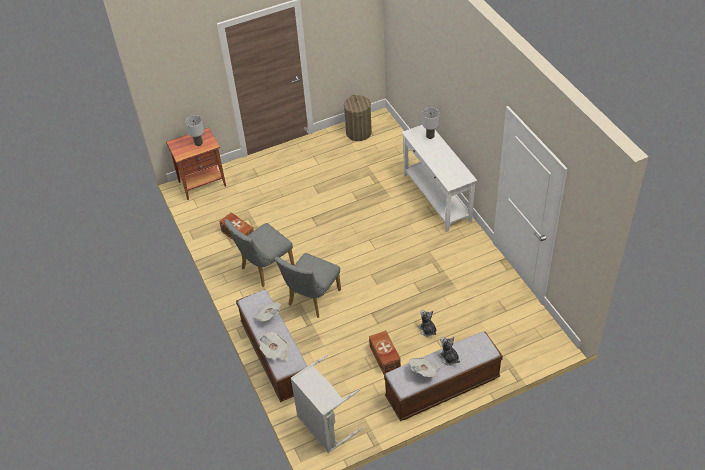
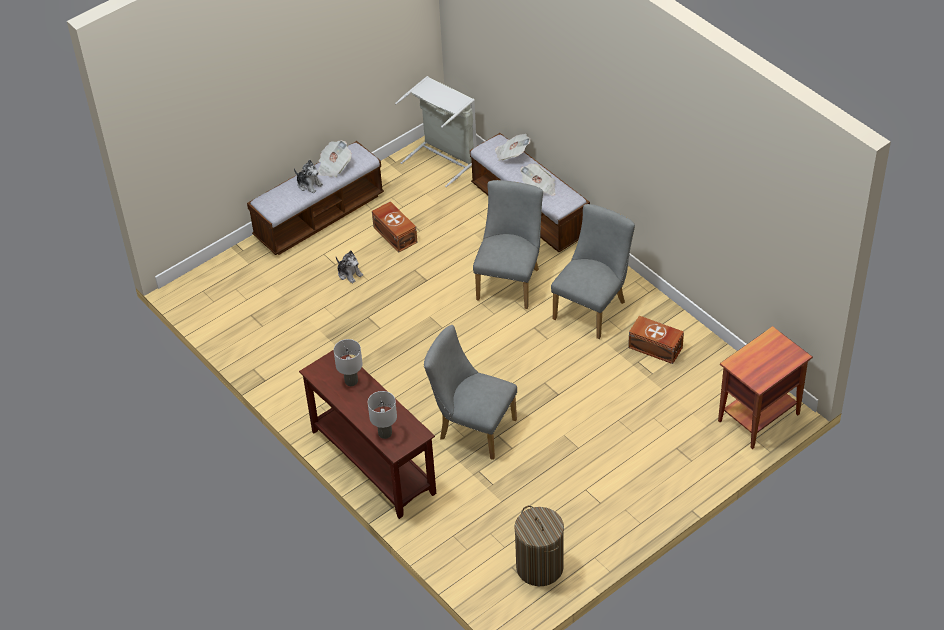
camera: 165 degrees right, 0 degrees up
(198, 143) = (757, 362): white table lamp -> white table lamp (352, 382)
(371, 207) = (472, 428): none -> grey chair
(437, 198) = (372, 462): white console table -> brown console table

